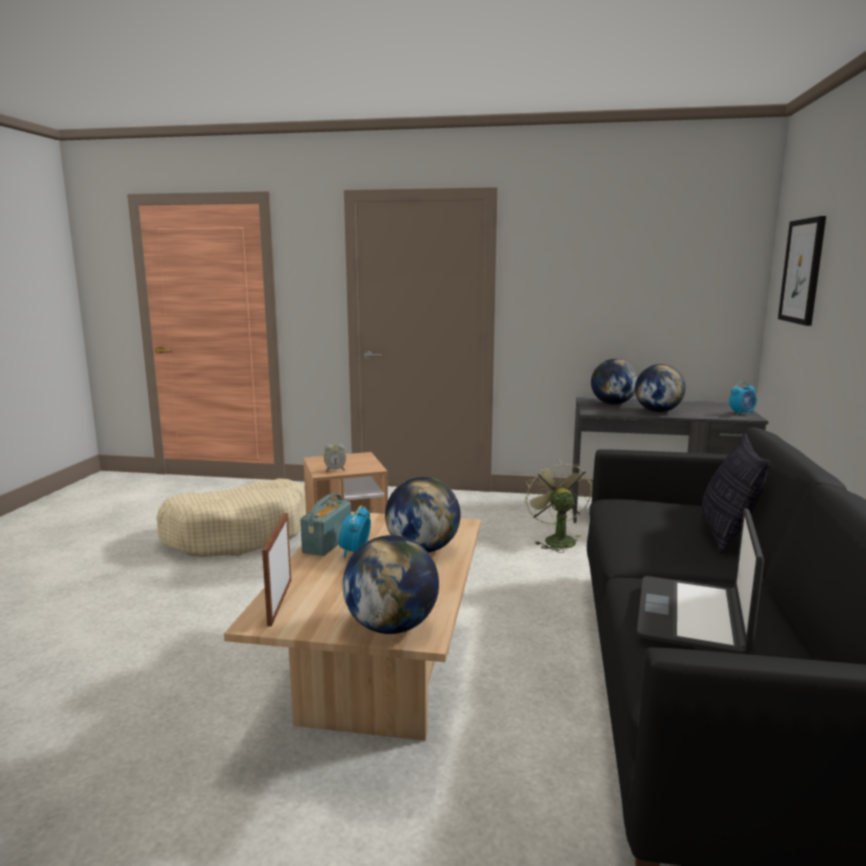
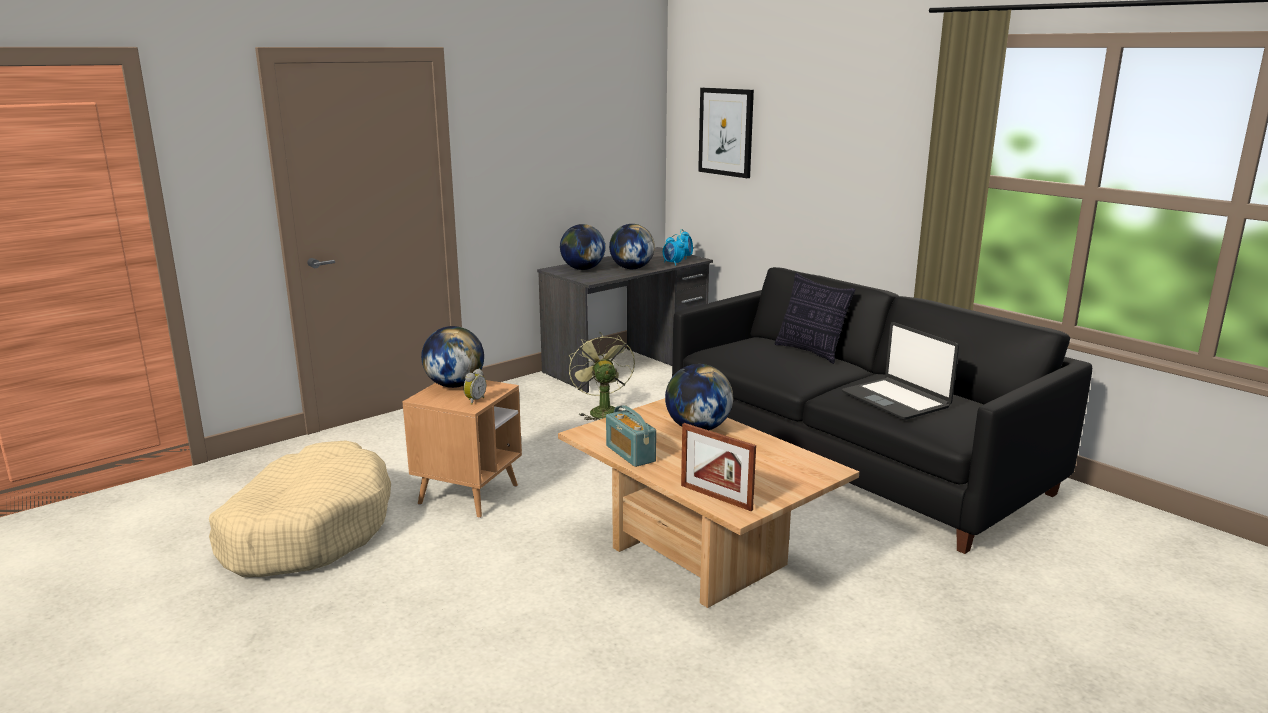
camera: 50 degrees left, 5 degrees up
(355, 553) = (666, 450): alarm clock -> alarm clock (673, 263)
(391, 627) = (805, 474): globe -> globe (454, 385)
(556, 540) = (601, 411): green fan -> green fan turned 45 degrees clockwise

